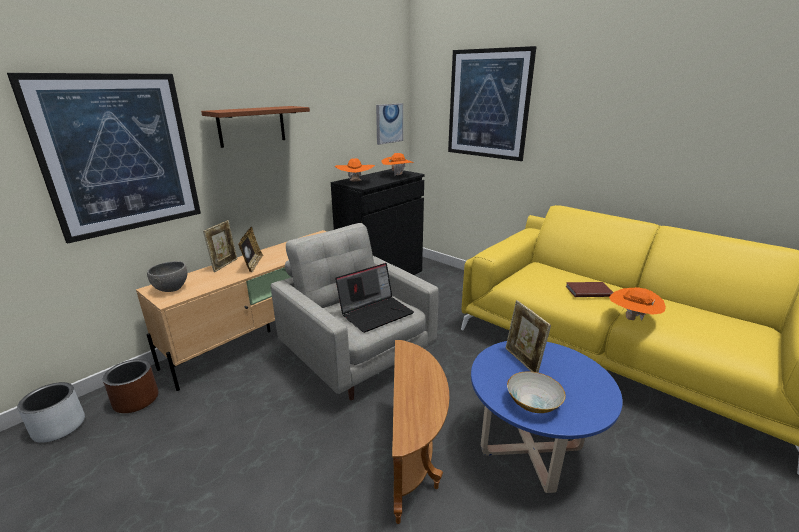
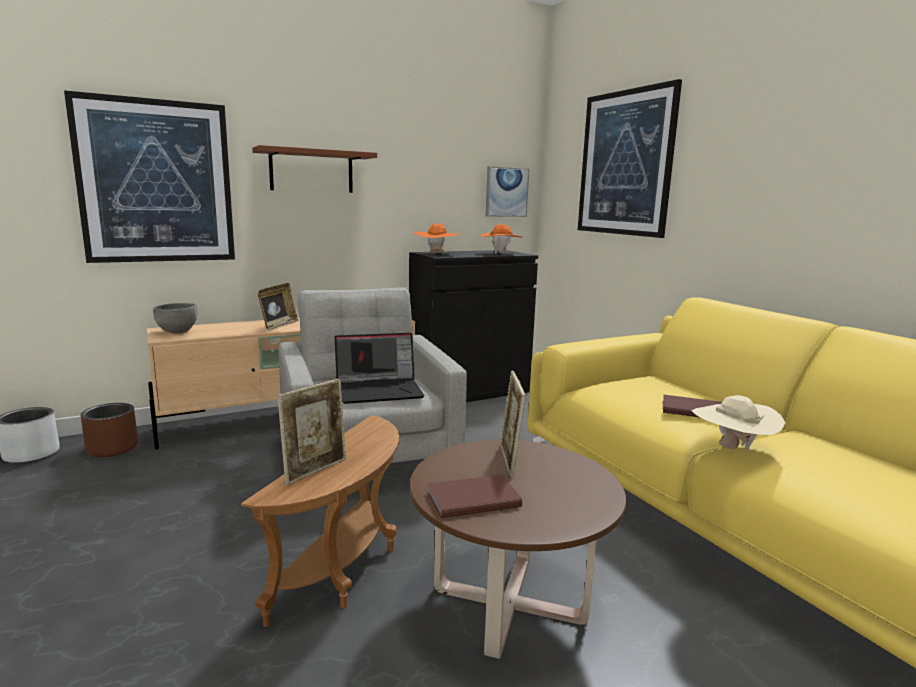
camera: 20 degrees right, 10 degrees down
(225, 265) = (251, 322): picture frame -> picture frame (315, 470)
(531, 449) = (509, 604): blue coffee table -> brown coffee table
(532, 403) = (471, 499): bowl -> brown book
(632, 319) = (731, 448): orange hat -> beige hat

